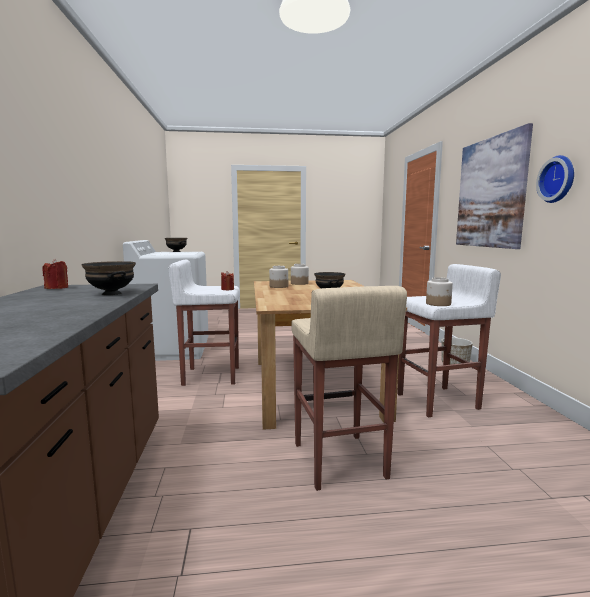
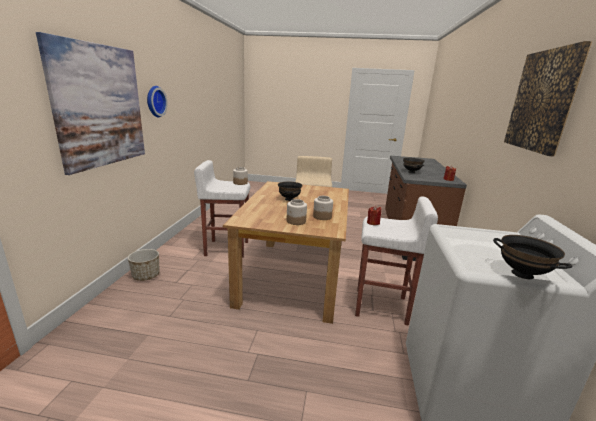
camera: 165 degrees left, 10 degrees up
(91, 159) = (542, 101): none -> picture

